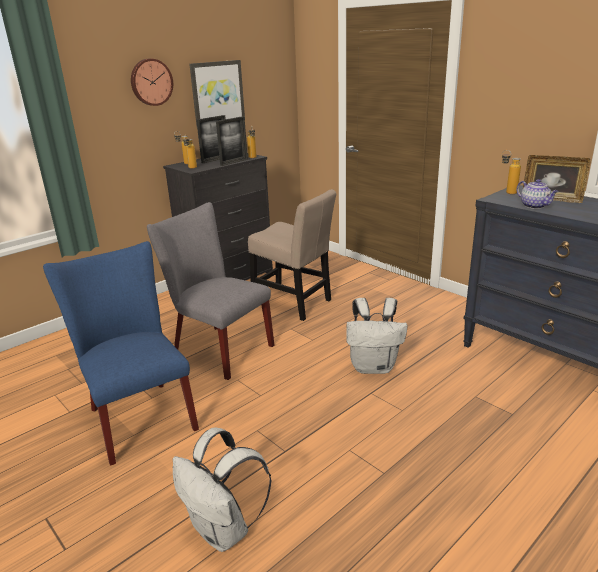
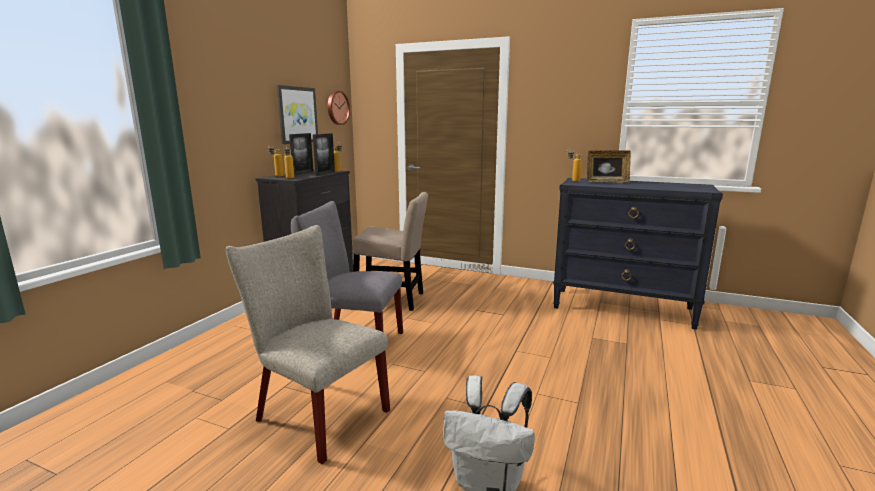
camera: 25 degrees left, 10 degrees down
(138, 415) = (315, 413): blue chair -> beige chair
(151, 82) = (245, 97): wall clock -> wall clock (337, 108)
(374, 366) = (501, 332): white backpack -> none
(535, 206) = (604, 185): teapot -> none

